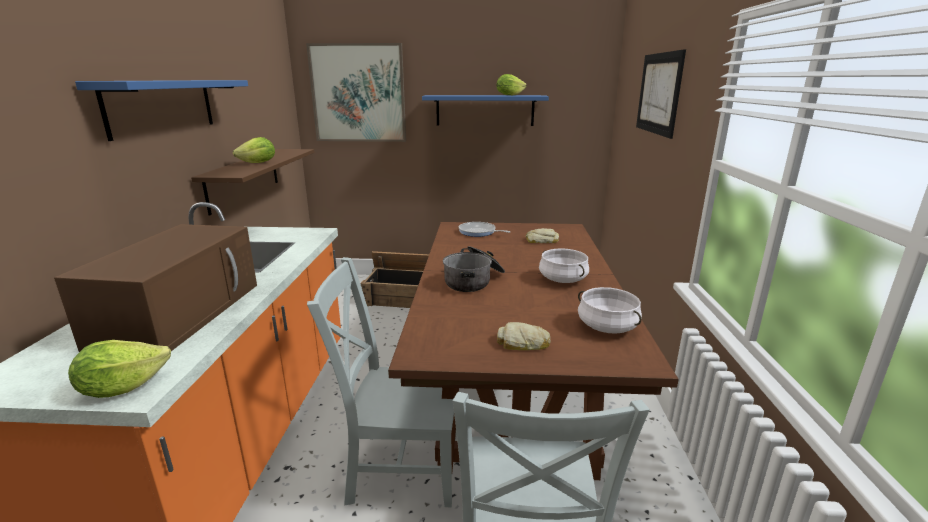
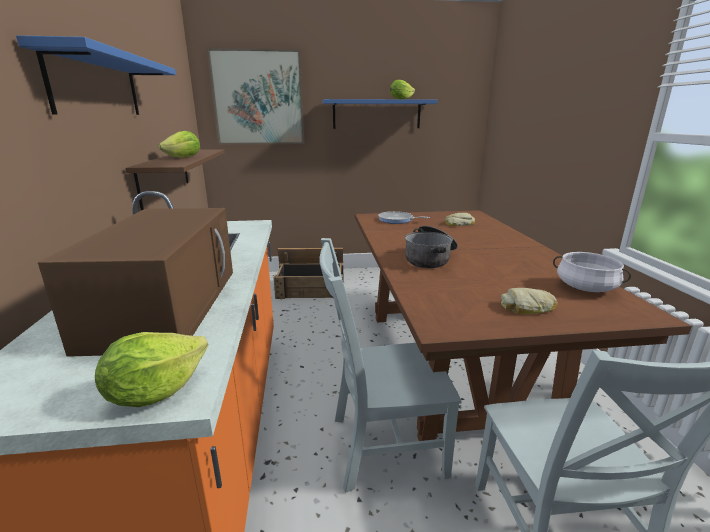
camera: 10 degrees left, 0 degrees up
(562, 279) = (507, 252): white cooking pot -> none
(658, 93) = (556, 88): picture -> none

